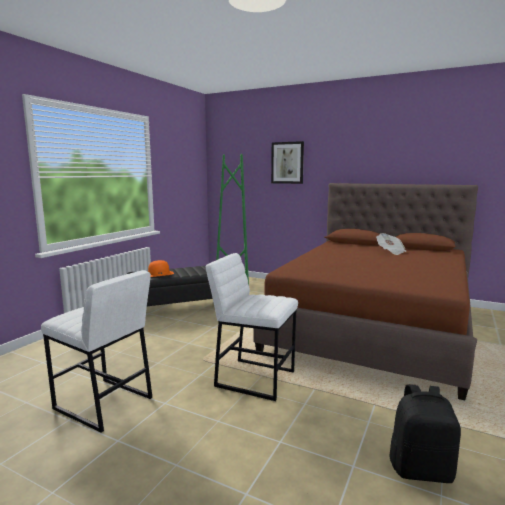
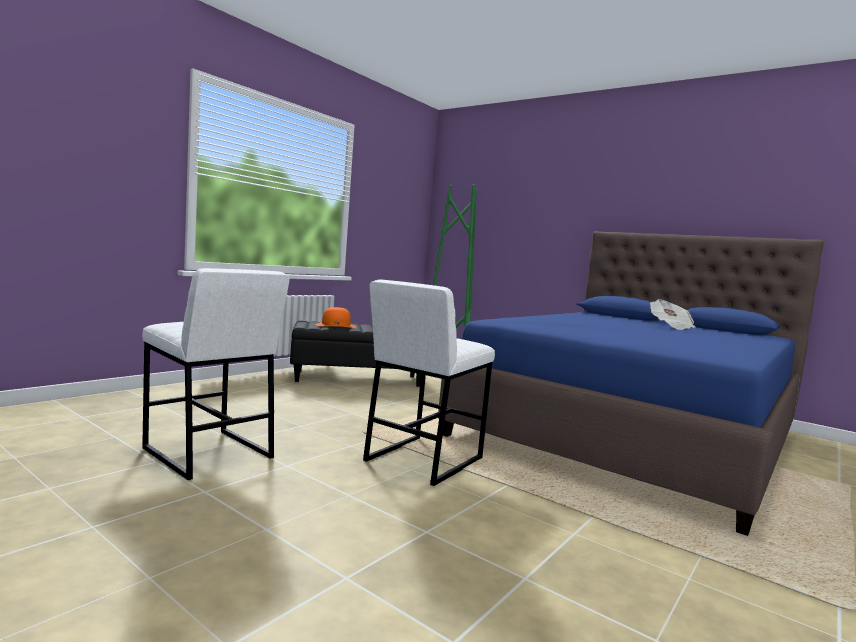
camera: 10 degrees right, 5 degrees down
(253, 378) = (422, 460): white chair -> white chair turned 90 degrees counterclockwise
(287, 163) = (538, 202): picture -> none
(374, 326) = (632, 434): brown bed -> blue bed
(421, 469) = (636, 603): black backpack -> none

